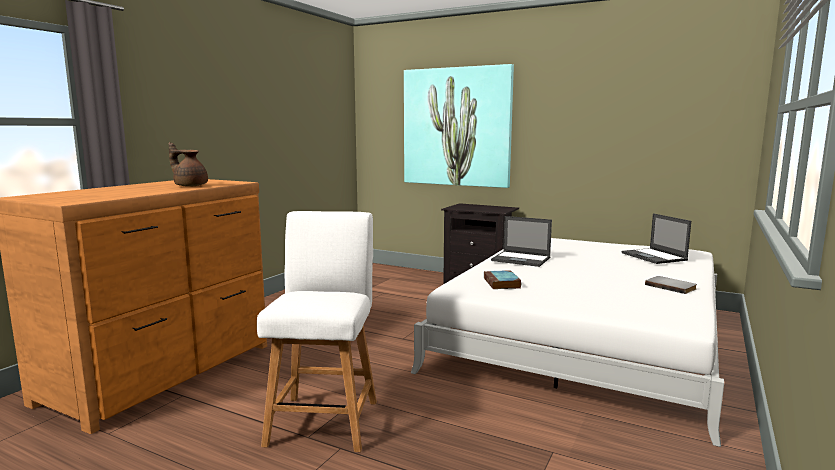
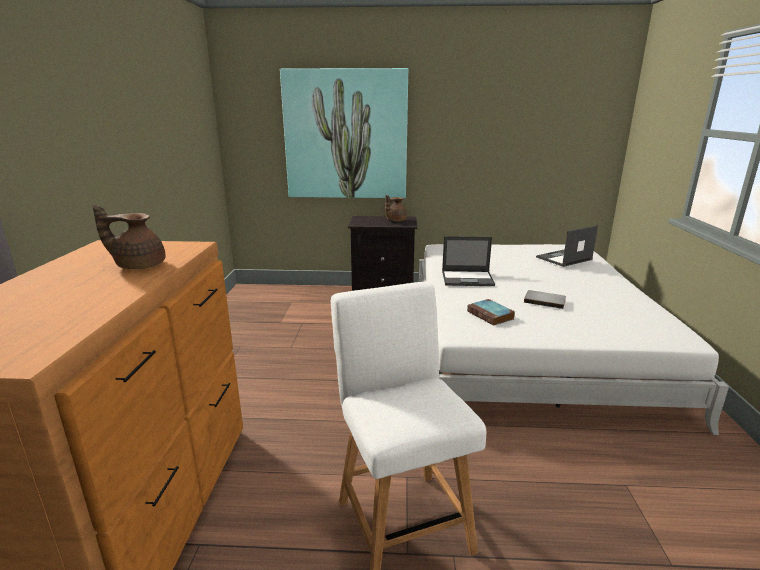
camera: 25 degrees left, 10 degrees up
(492, 208) = (395, 221): none -> brown teapot
(654, 256) = (563, 258): laptop -> laptop turned 105 degrees clockwise
(671, 286) = (615, 292): grey book -> grey book (544, 300)

